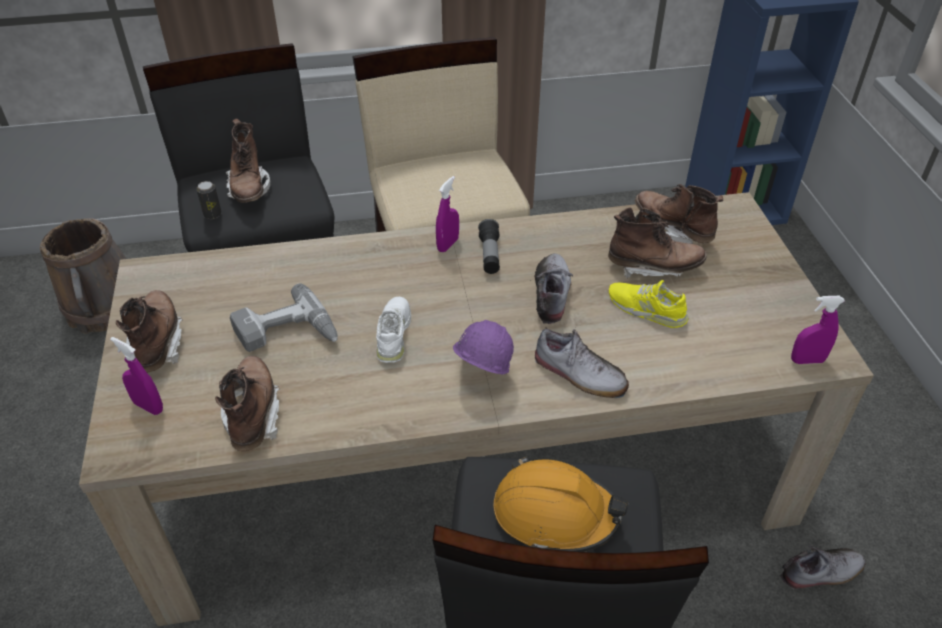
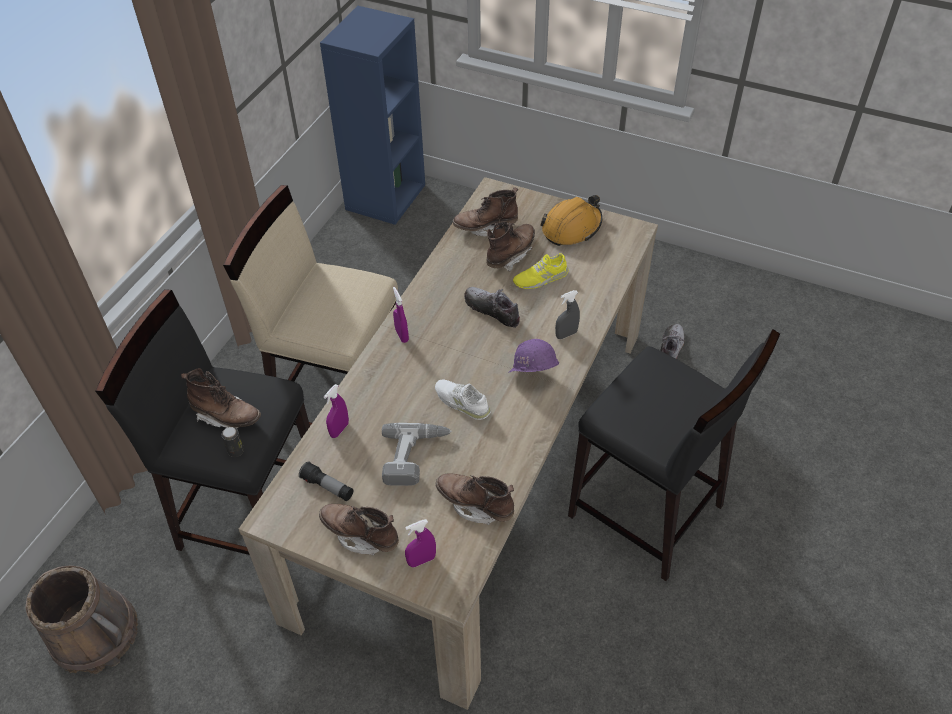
camera: 55 degrees left, 5 degrees up
(489, 255) = (431, 320): flashlight -> flashlight (327, 487)
(555, 514) = (652, 398): orange hard hat -> orange hard hat (571, 228)
(579, 374) = (566, 334): shoe -> grey spray bottle
(807, 360) = (630, 241): purple spray bottle -> purple spray bottle (339, 430)

